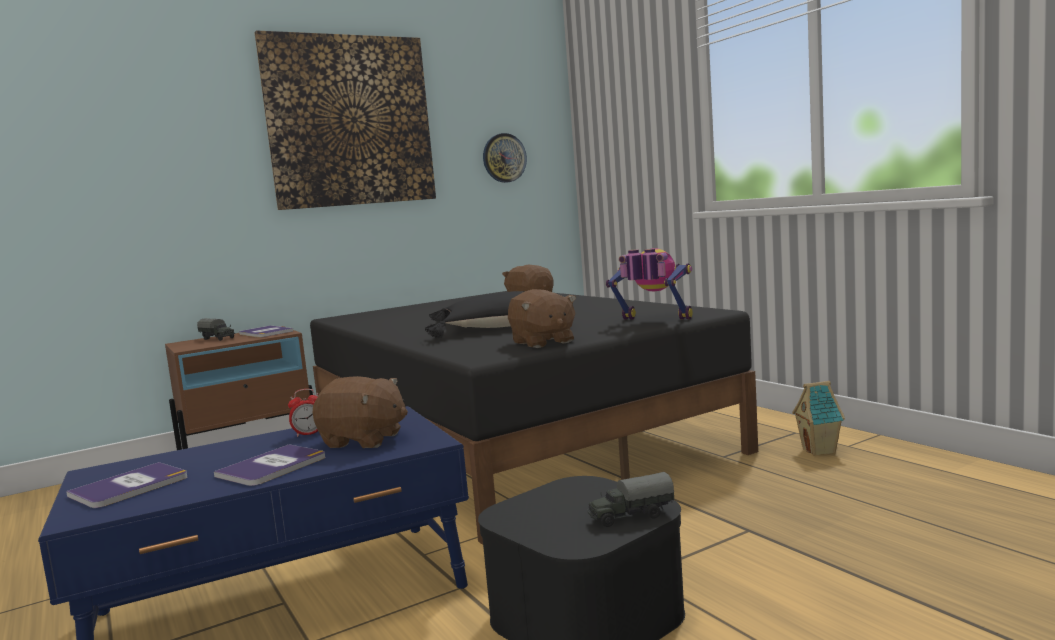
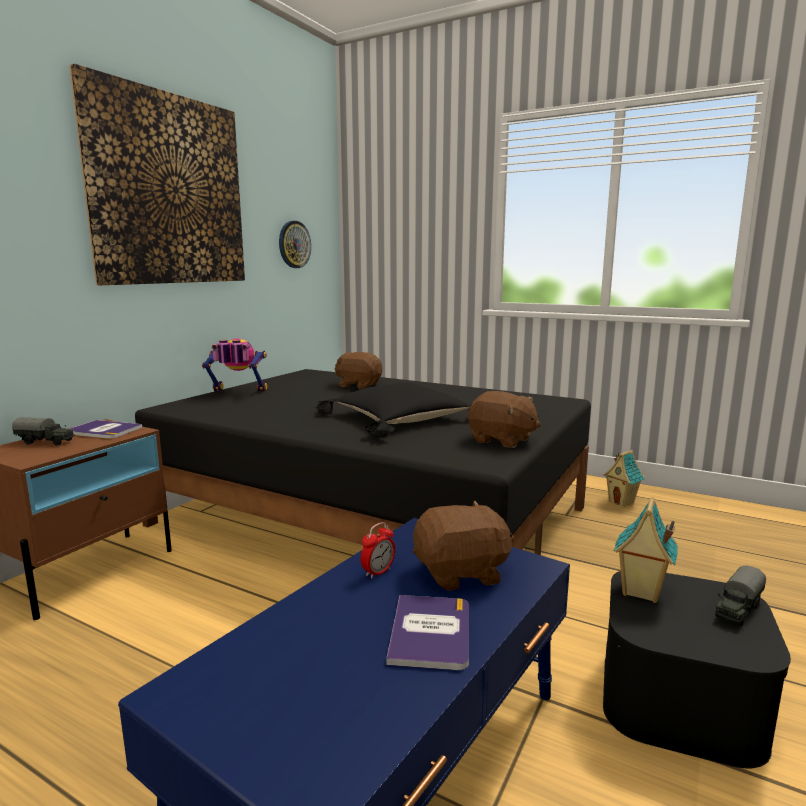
camera: 30 degrees left, 5 degrees up
(130, 487) = (291, 709): book -> none
(561, 492) = (640, 592): none -> toy house
(652, 321) = (539, 411): toy robot -> toy robot (238, 392)

